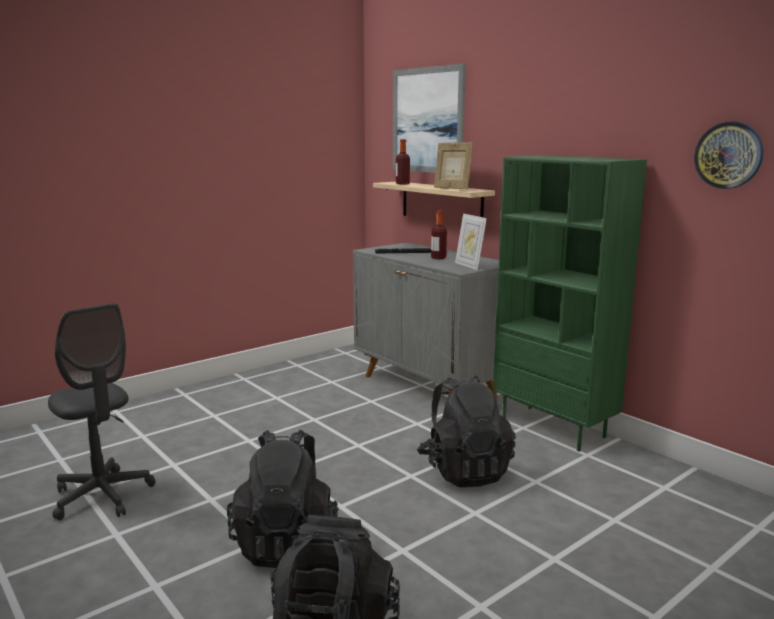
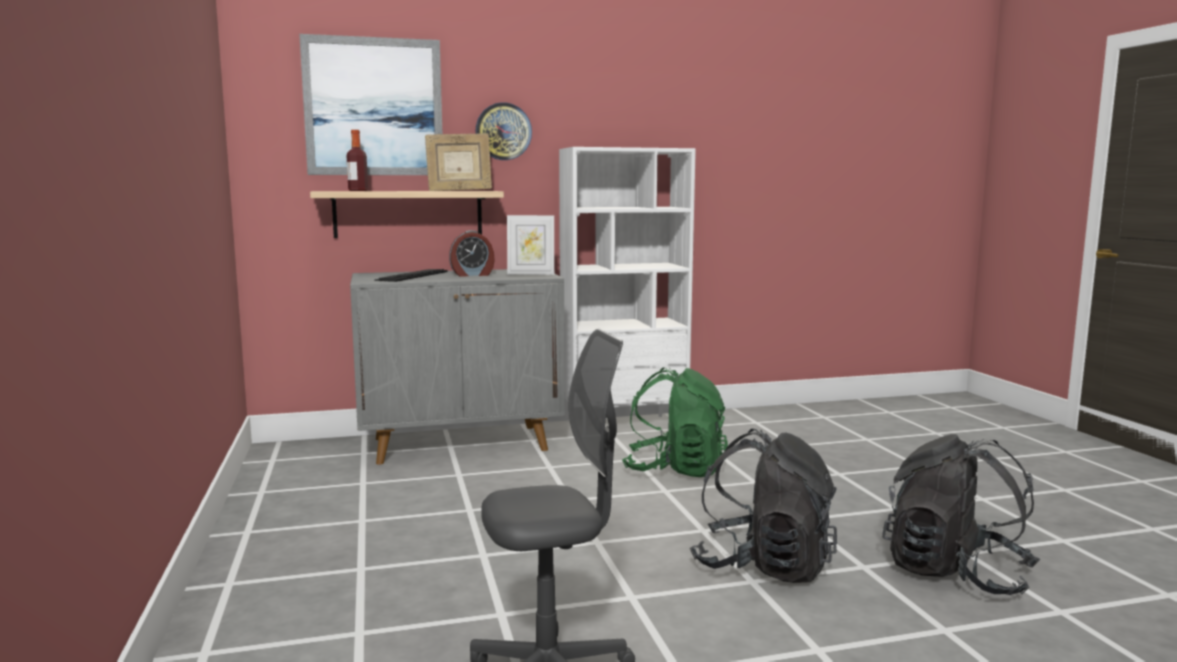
camera: 65 degrees left, 5 degrees down
(438, 258) = (472, 275): bottle -> alarm clock
(464, 471) = (675, 470): black backpack -> green backpack
(554, 428) = (624, 425): green bookcase -> white bookcase
(728, 155) = (736, 146): wall clock -> wall clock (503, 131)

